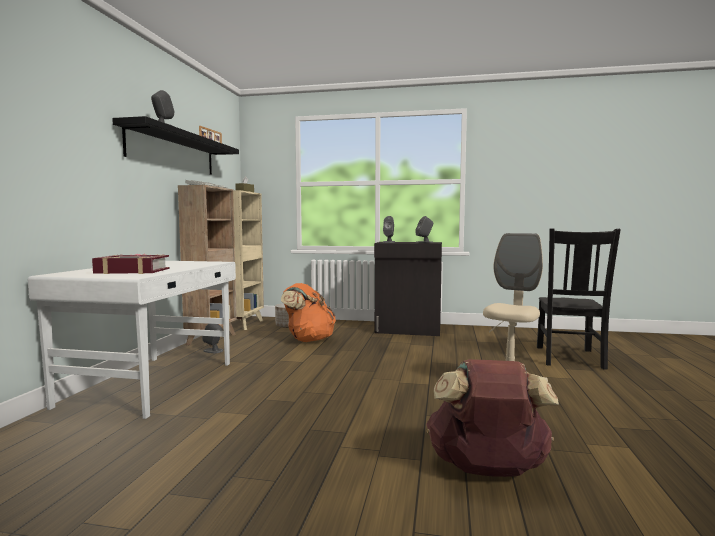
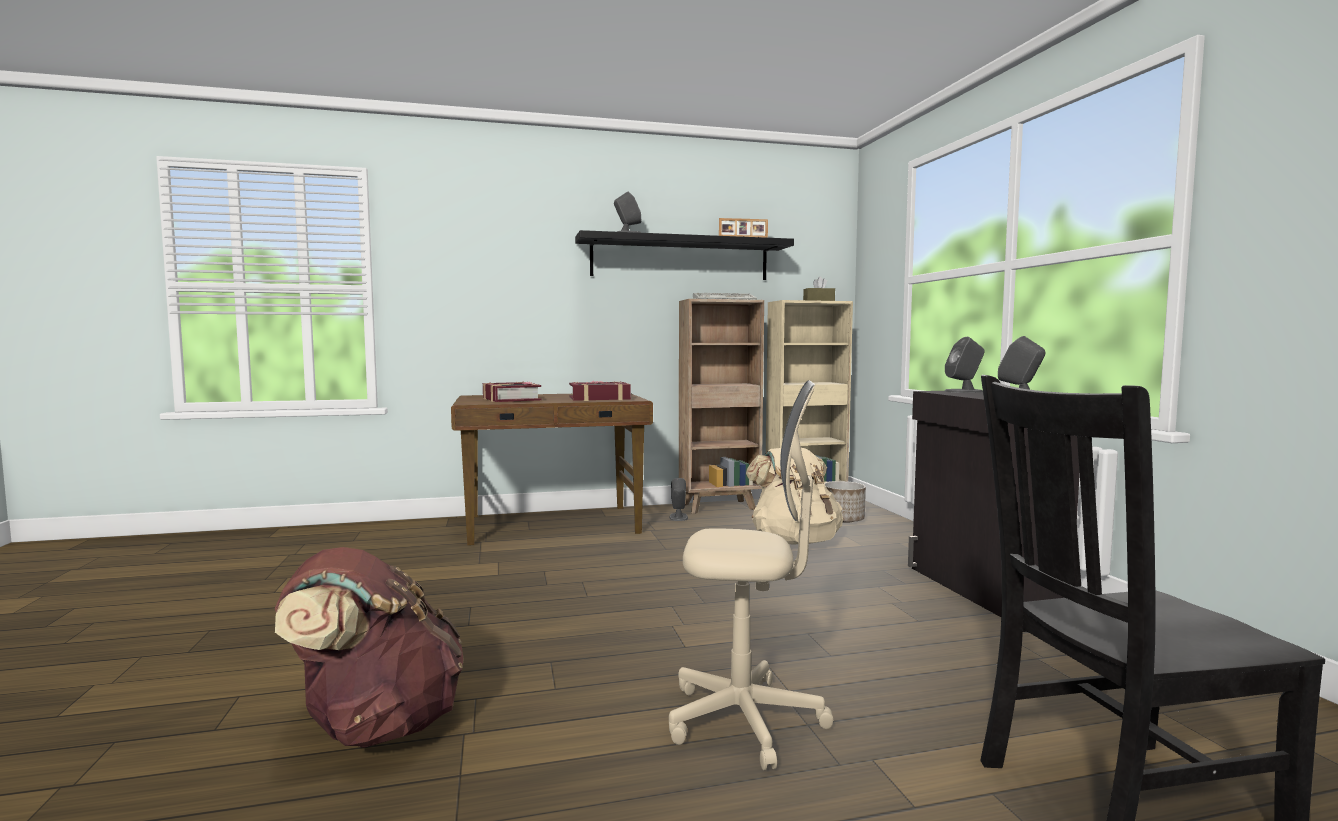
camera: 65 degrees right, 0 degrees up
(153, 383) = (554, 525): white desk -> brown desk
(190, 264) = (599, 398): none -> book
(308, 340) = (795, 542): orange backpack -> beige backpack

